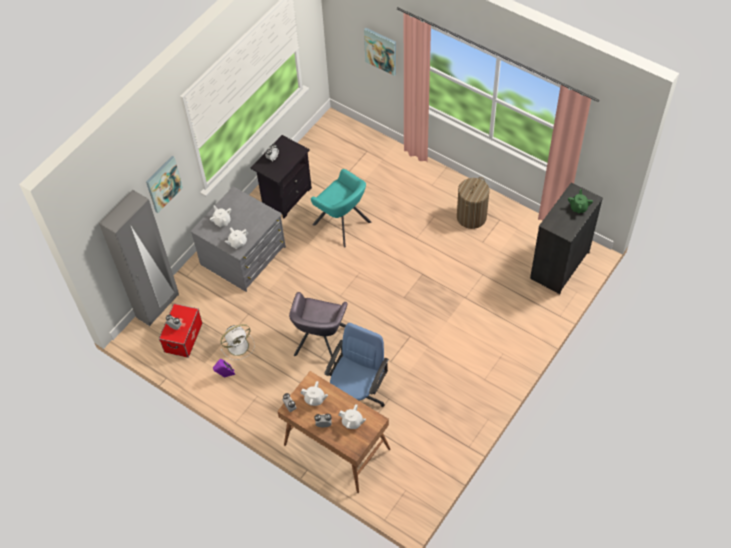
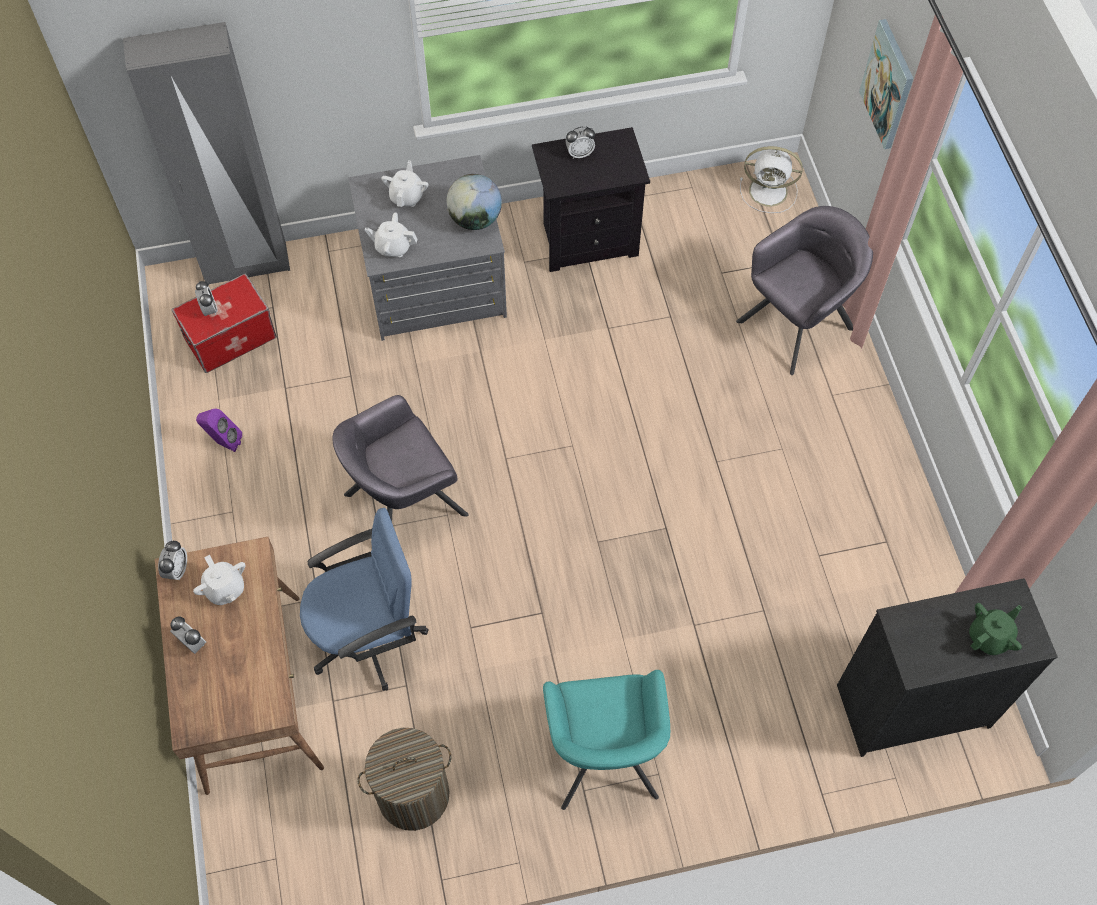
camera: 40 degrees right, 5 degrees up
(163, 184) = (315, 57): picture -> none
(239, 345) = (288, 413): white fan -> white fan (770, 191)
(258, 210) = (475, 219): none -> globe
(342, 223) = (625, 347): turquoise armchair -> turquoise armchair (602, 754)
(352, 422) = (236, 678): white teapot -> none
(395, 170) = (797, 325): none -> grey armchair
(471, 217) = (843, 499): laundry basket -> laundry basket (413, 795)

